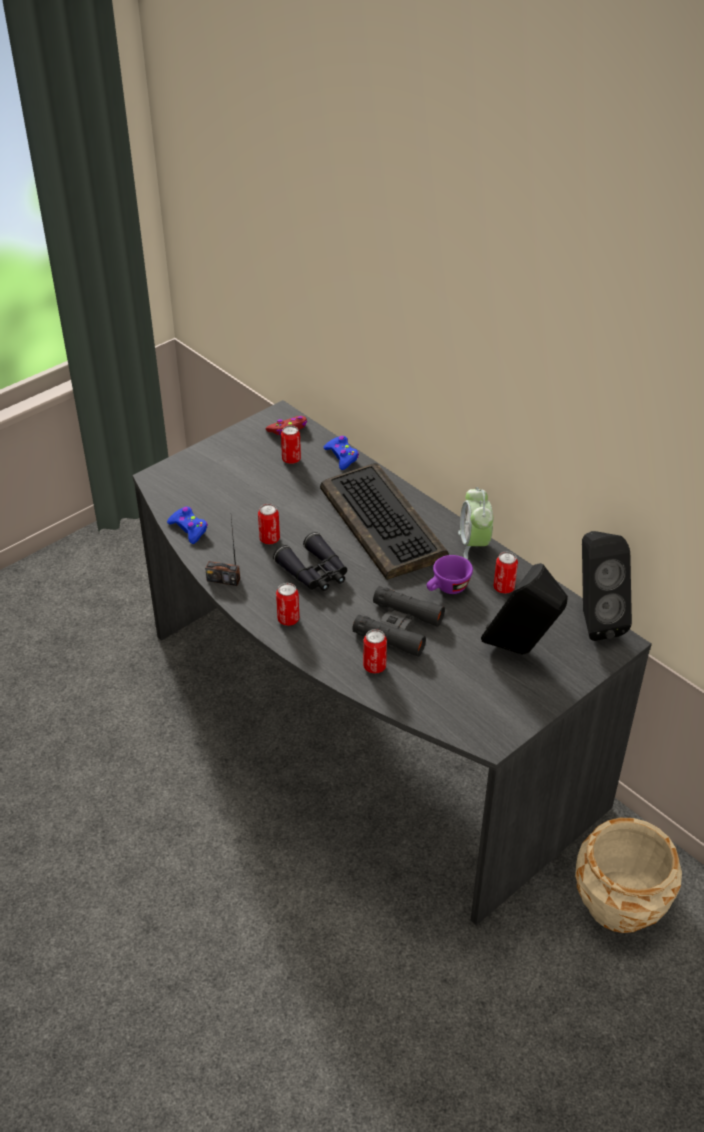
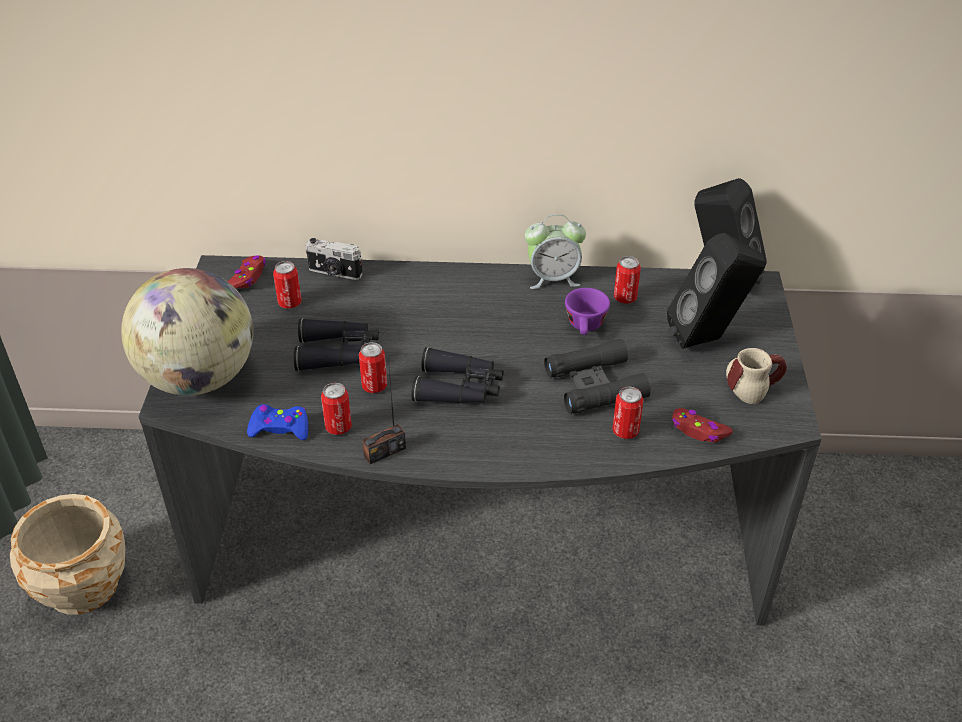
camera: 45 degrees left, 0 degrees up
(187, 473) = (199, 378): none -> globe
(277, 507) = (338, 353): none -> black binoculars
(288, 619) = (496, 444): can -> can (338, 427)
(342, 456) = (335, 273): blue game controller -> camera
(384, 524) = (457, 307): keyboard -> none
(420, 700) = (699, 431): none -> red game controller
(474, 544) = (553, 278): alarm clock -> alarm clock turned 45 degrees counterclockwise
(501, 699) = (750, 385): none -> mug
(619, 903) = (825, 524): beige planter -> beige planter (82, 585)

